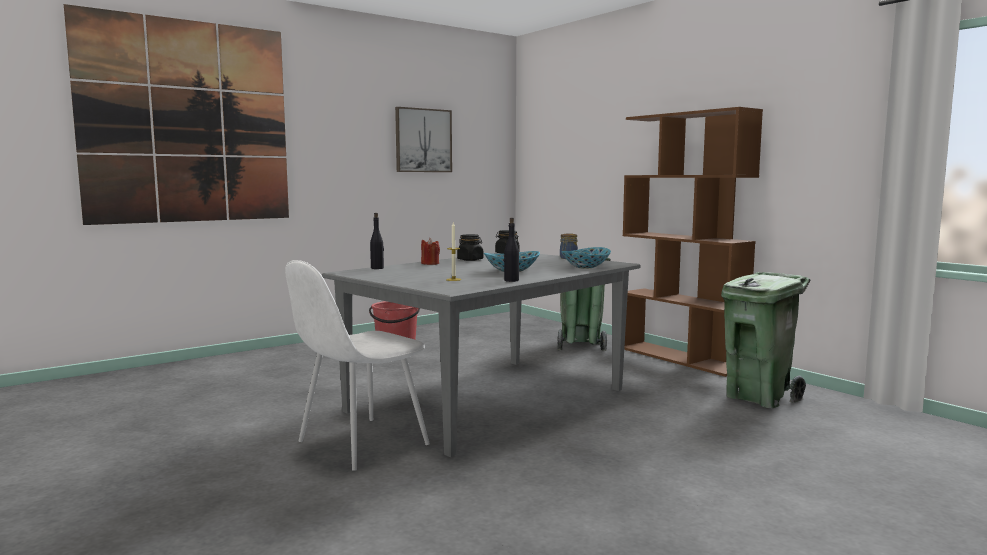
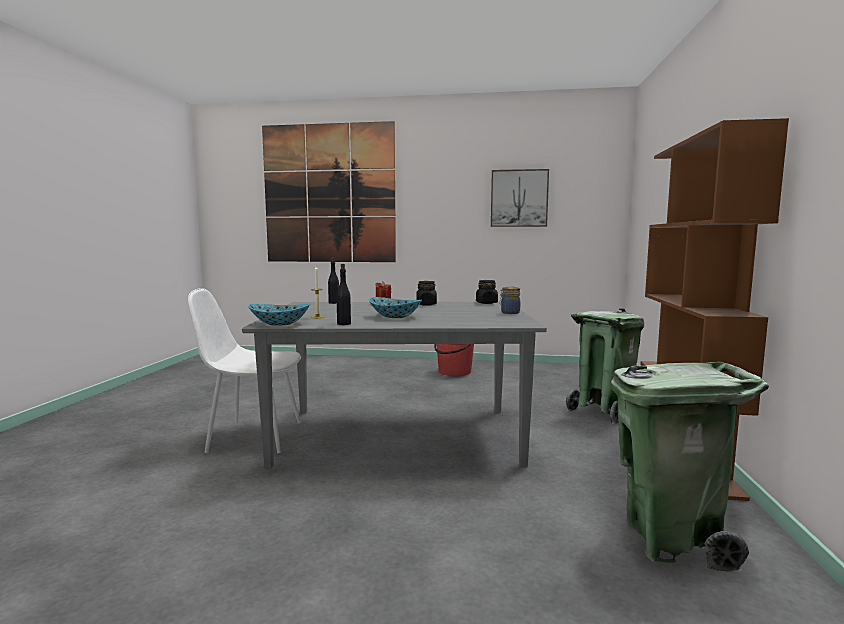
camera: 45 degrees right, 0 degrees up
(586, 267) = (471, 322): bowl -> bowl (280, 324)

